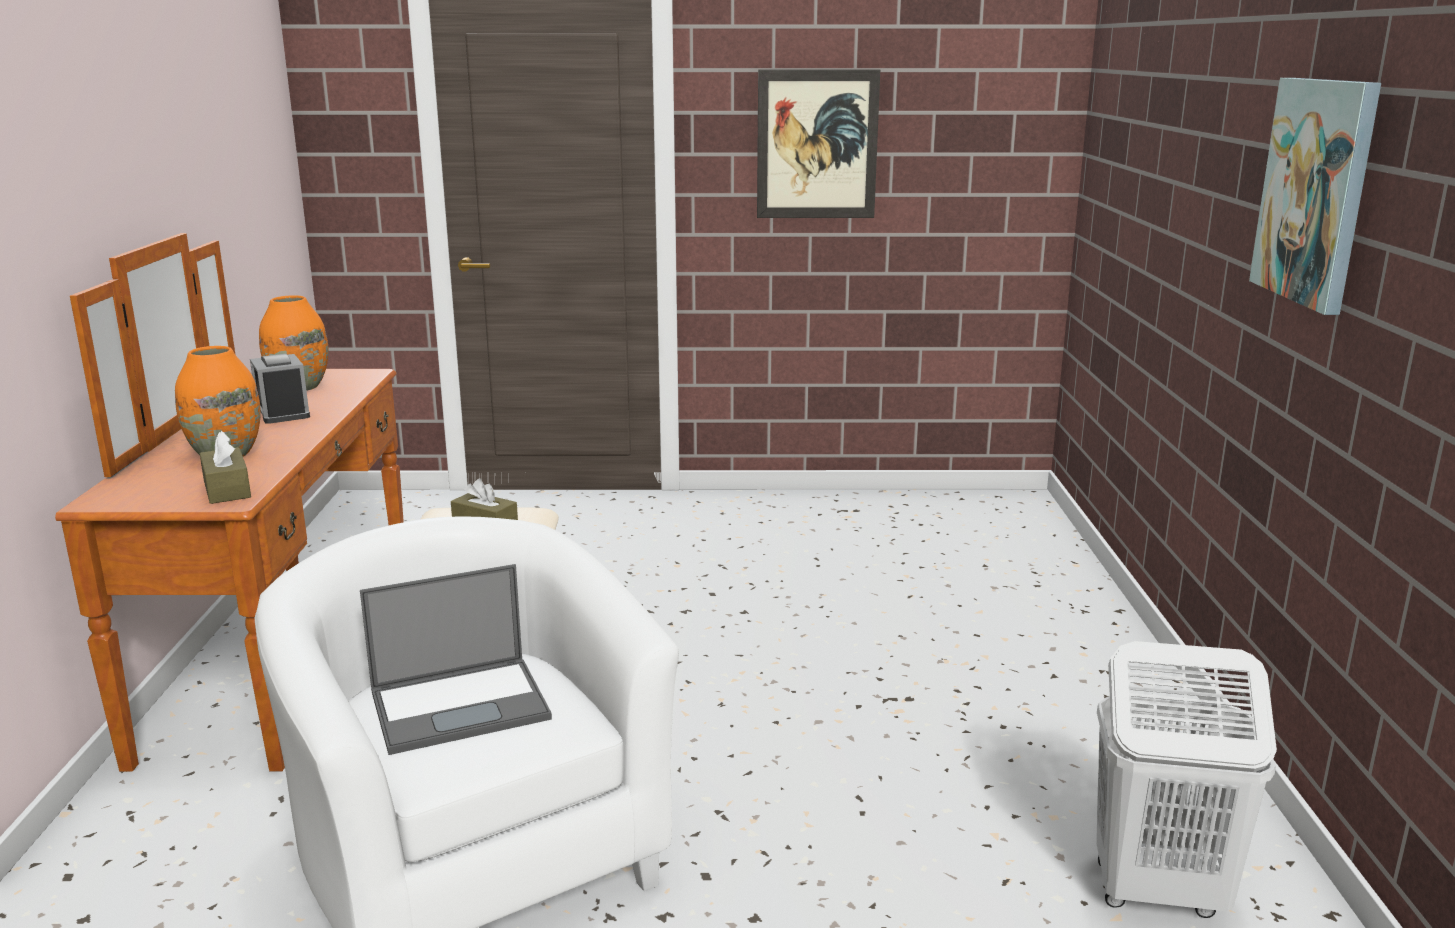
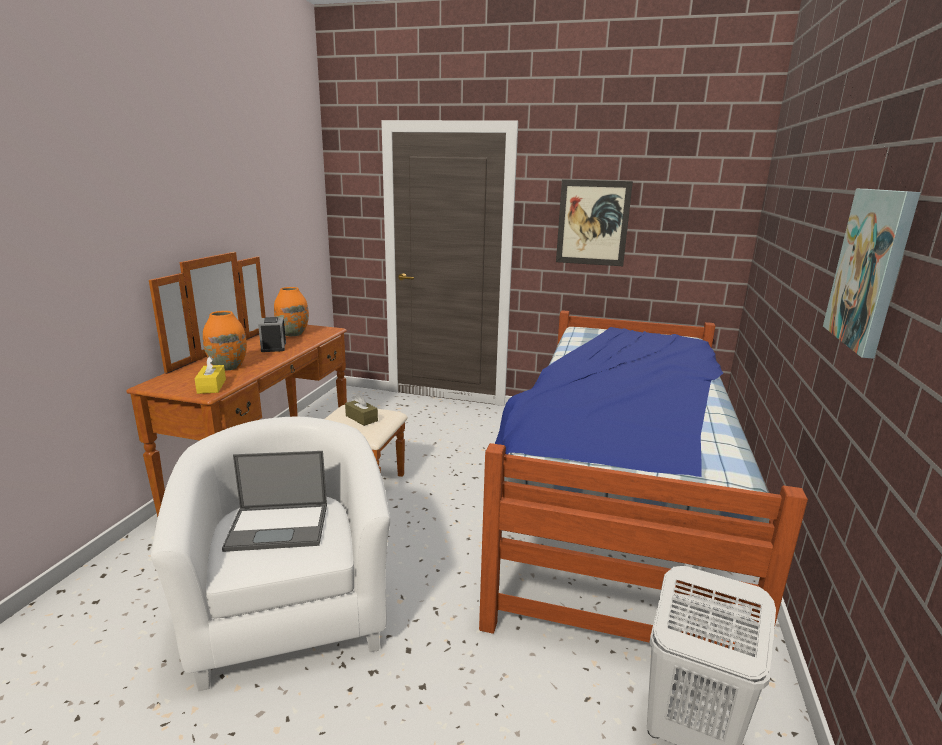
camera: 15 degrees right, 0 degrees up
(227, 489) = (211, 386): brown tissue box -> yellow tissue box
(933, 615) = (615, 503): none -> bed

